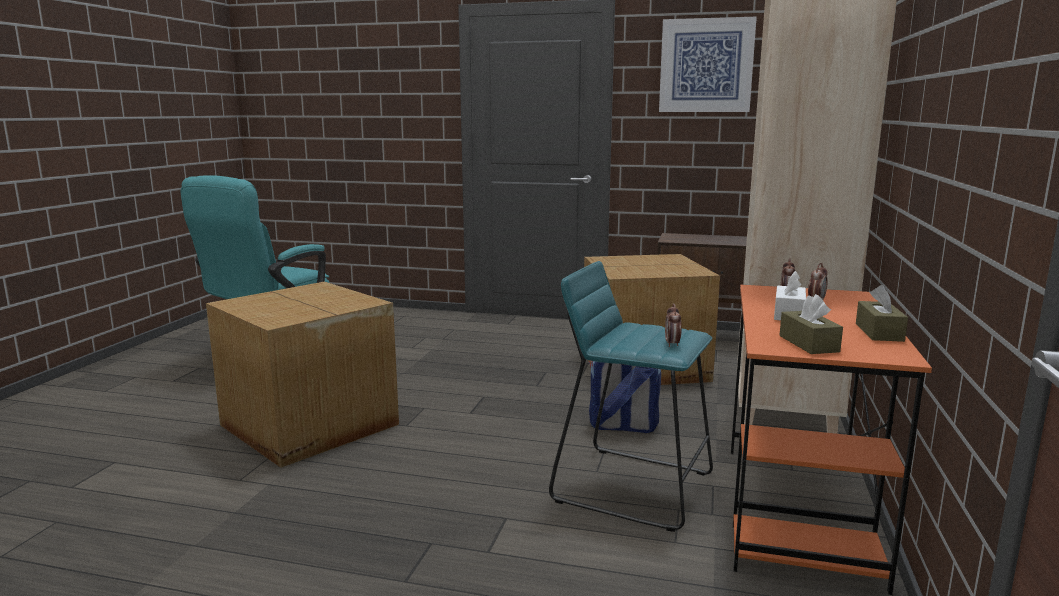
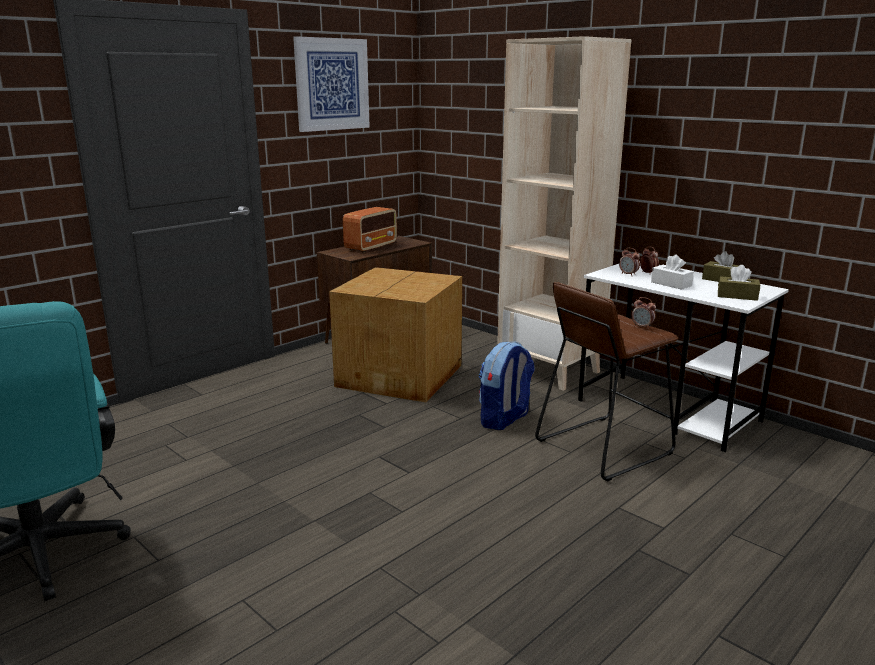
camera: 60 degrees left, 5 degrees up
(308, 426) = (338, 571): cardboard box -> none
(633, 486) = (603, 447): turquoise stool -> brown stool
(717, 238) = (371, 246): none -> radio
(798, 512) = (669, 411): orange desk -> white desk

